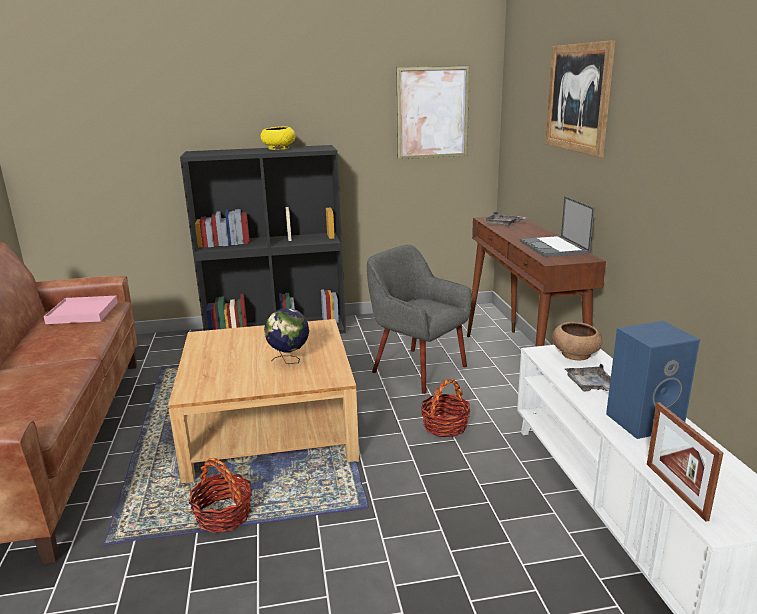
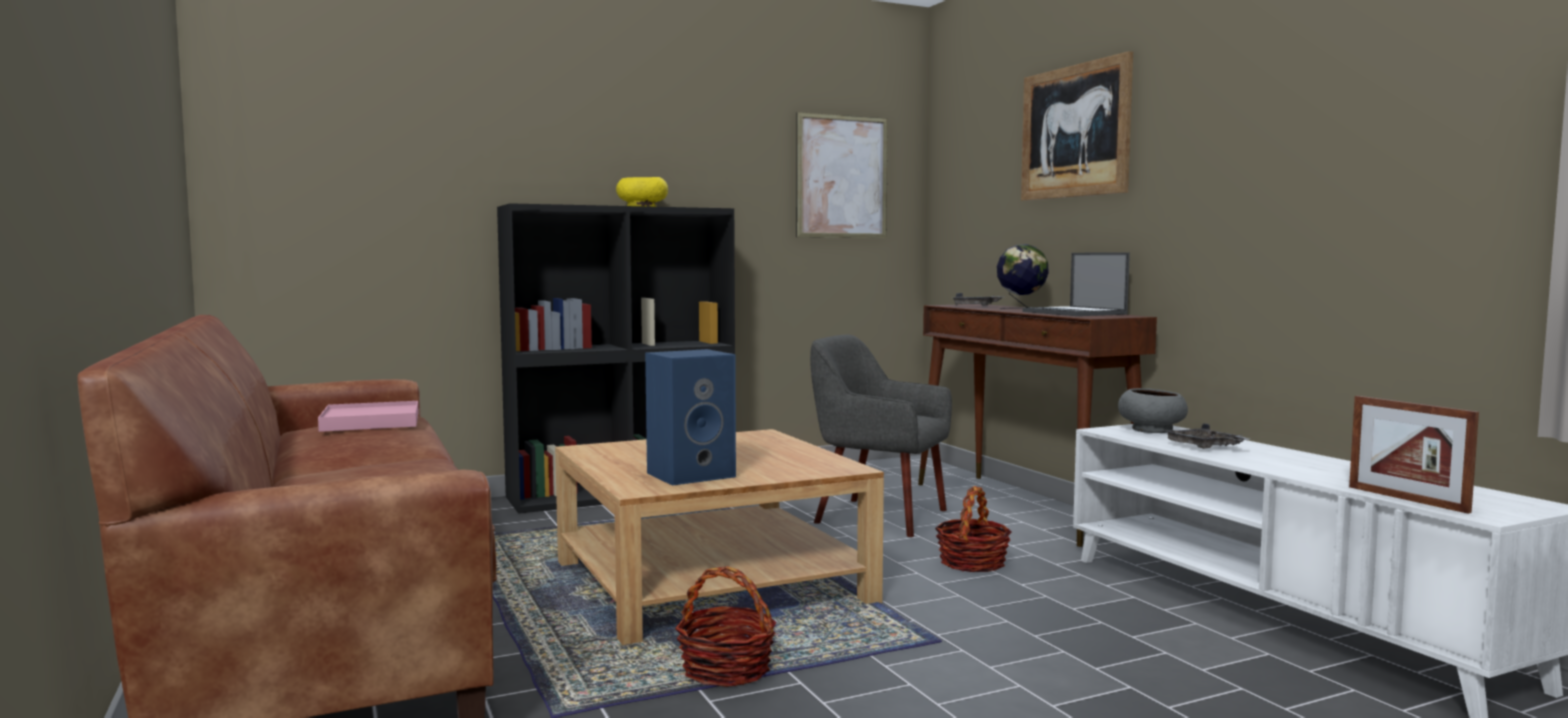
camera: 15 degrees left, 15 degrees down
(289, 361) = (756, 460): globe -> globe (1021, 309)
(575, 354) = (1152, 430): brown bowl -> grey bowl
(644, 420) = (1302, 463): blue speaker -> blue speaker (692, 474)

